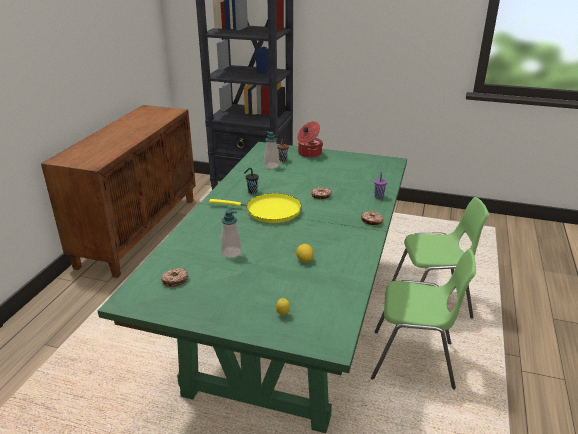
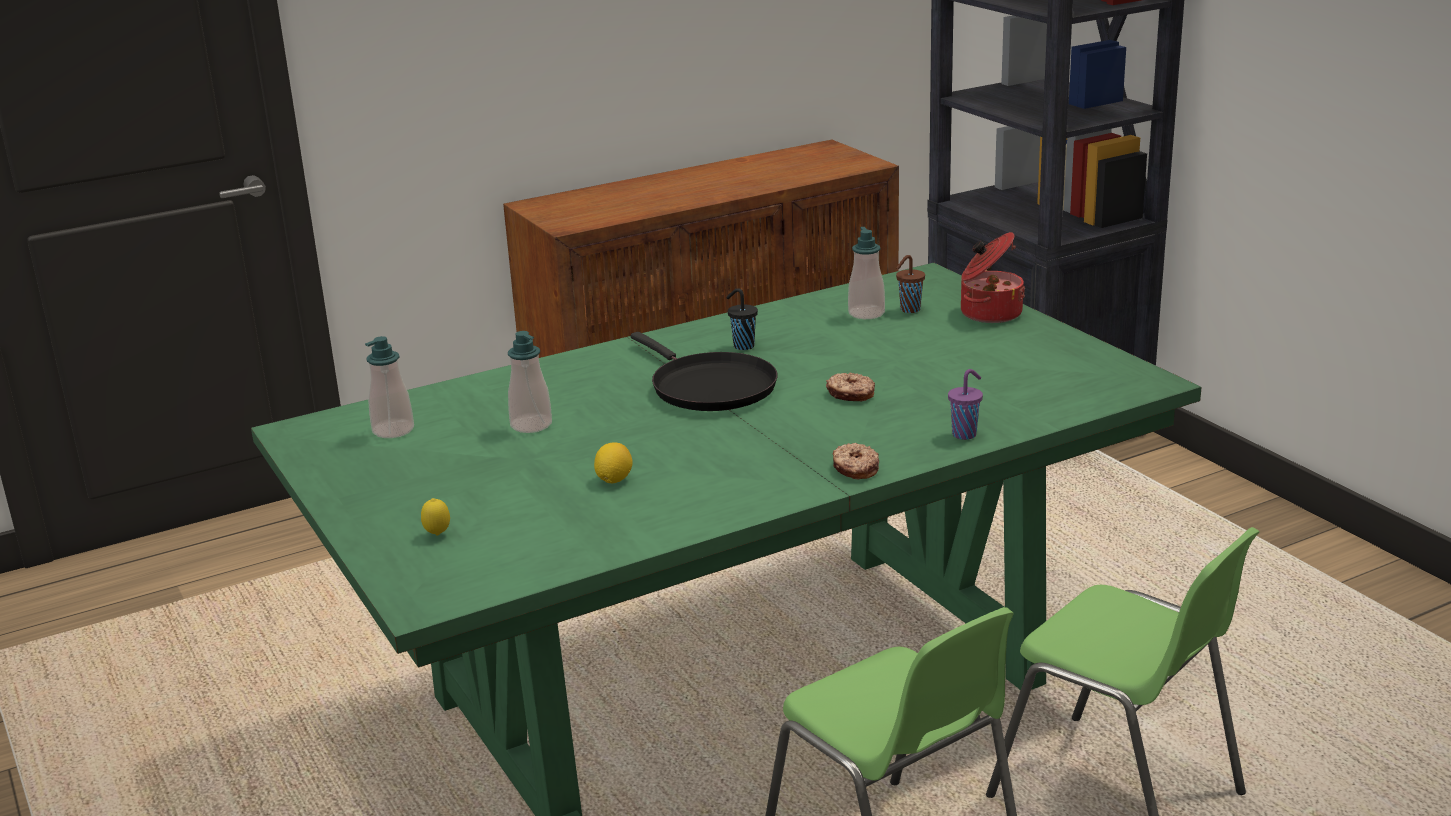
camera: 45 degrees right, 5 degrees down
(175, 280) = (393, 430): donut -> soap dispenser
(269, 211) = (708, 387): yellow frying pan -> black frying pan

